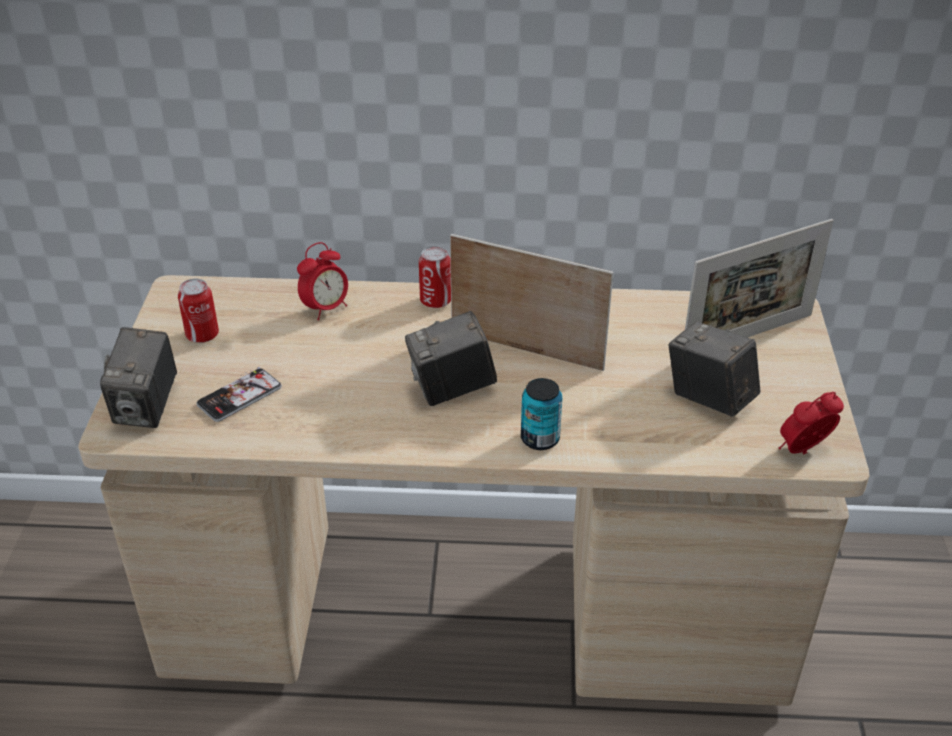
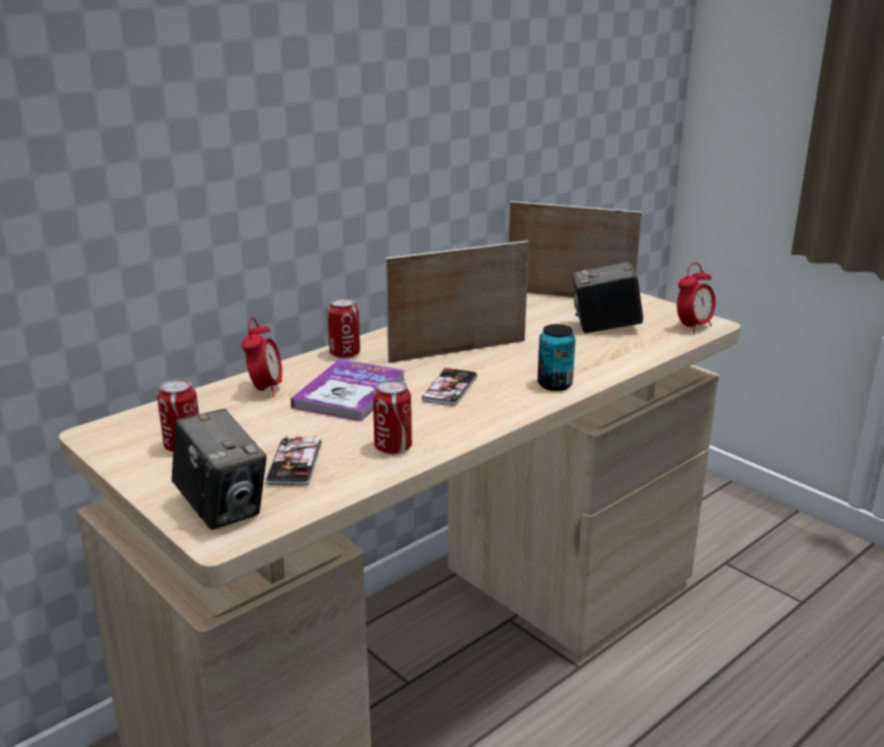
camera: 45 degrees left, 15 degrees down
(318, 424) = (393, 447): none -> can
(374, 348) = (350, 393): none -> book
(452, 389) = (450, 388): camera -> phone
(747, 336) = (569, 297): picture frame -> picture frame turned 90 degrees counterclockwise
(803, 451) = (693, 327): alarm clock -> alarm clock turned 150 degrees counterclockwise

